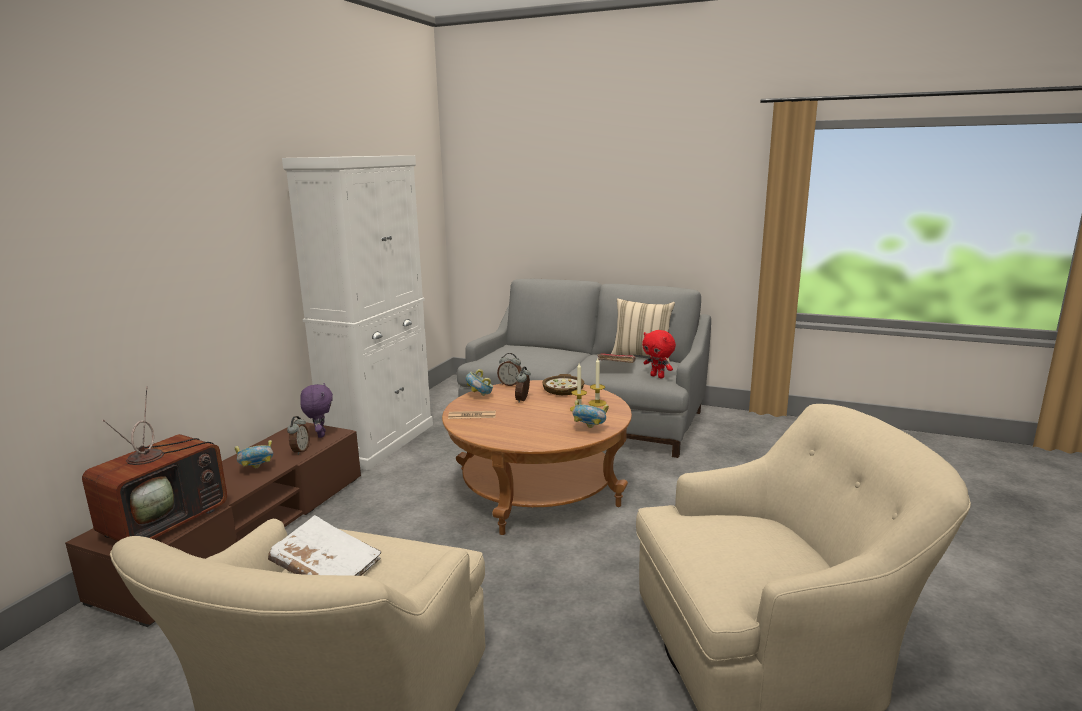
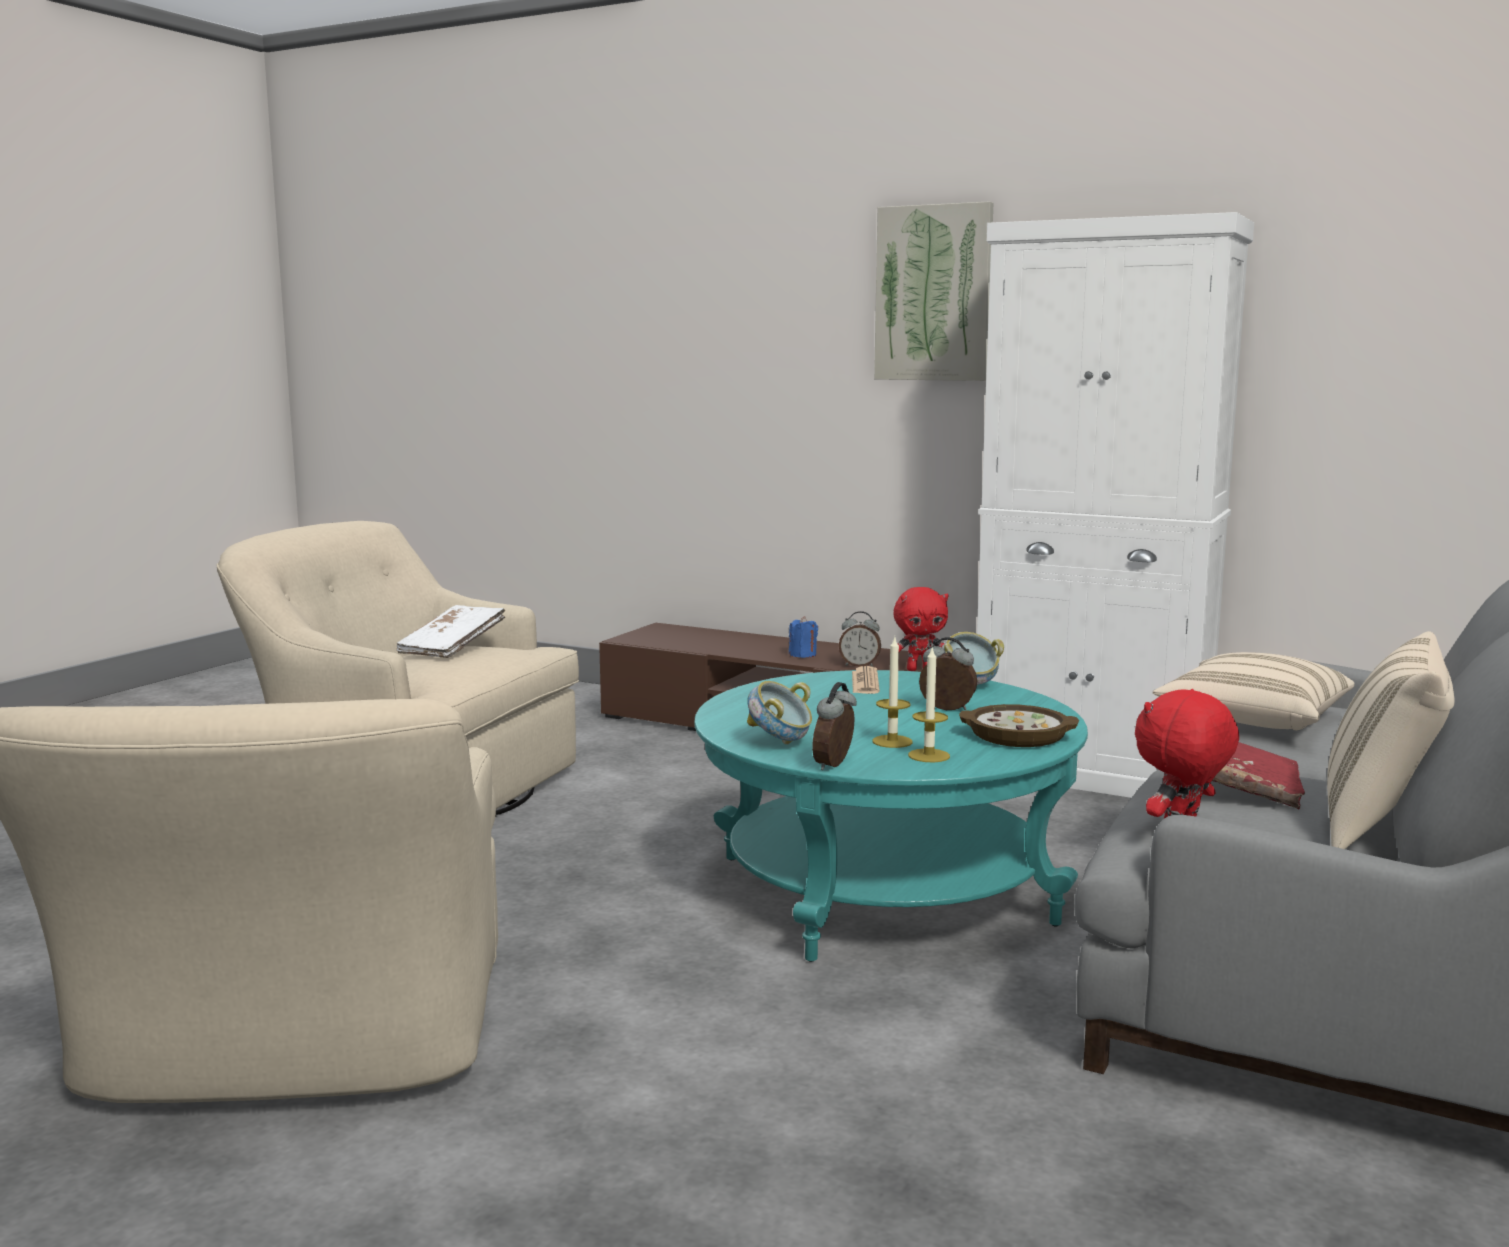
camera: 95 degrees right, 5 degrees down
(167, 520) = (682, 640): television -> none
(235, 199) = (933, 293): none -> picture
(257, 469) = (802, 655): bowl -> blue candle
(320, 435) = (919, 669): purple plush toy -> red plush toy
(510, 384) = (1043, 703): alarm clock -> alarm clock (835, 765)
(528, 359) = (1252, 720): none -> beige pillow
(538, 491) = (884, 890): brown coffee table -> turquoise coffee table

